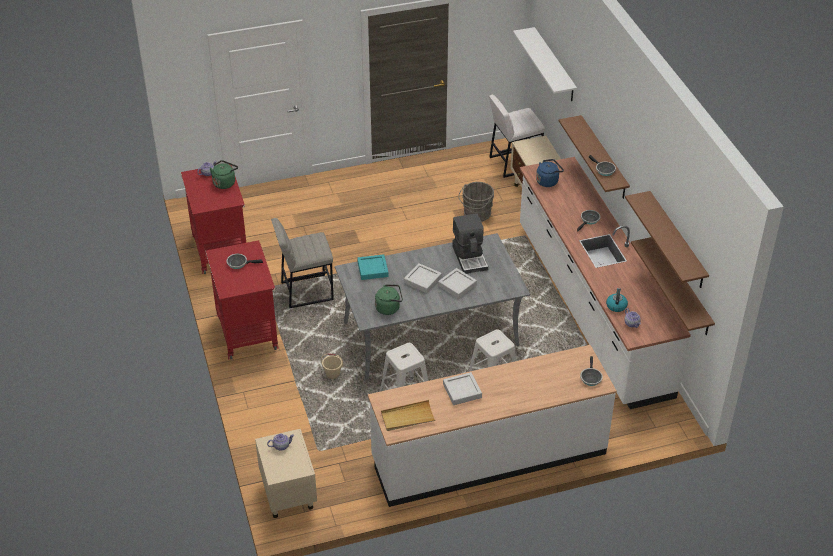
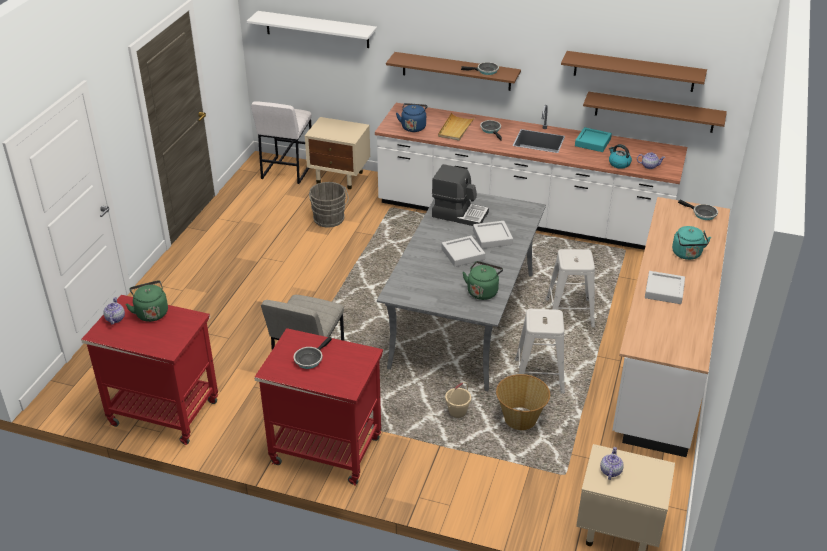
camera: 55 degrees left, 5 degrees down
(352, 407) = (520, 419): none -> basket
(372, 269) = (411, 277): turquoise tray -> turquoise tray (592, 142)
(407, 417) = (677, 340): beige tray -> beige tray (455, 128)
(522, 388) = (687, 254): none -> turquoise kettle

